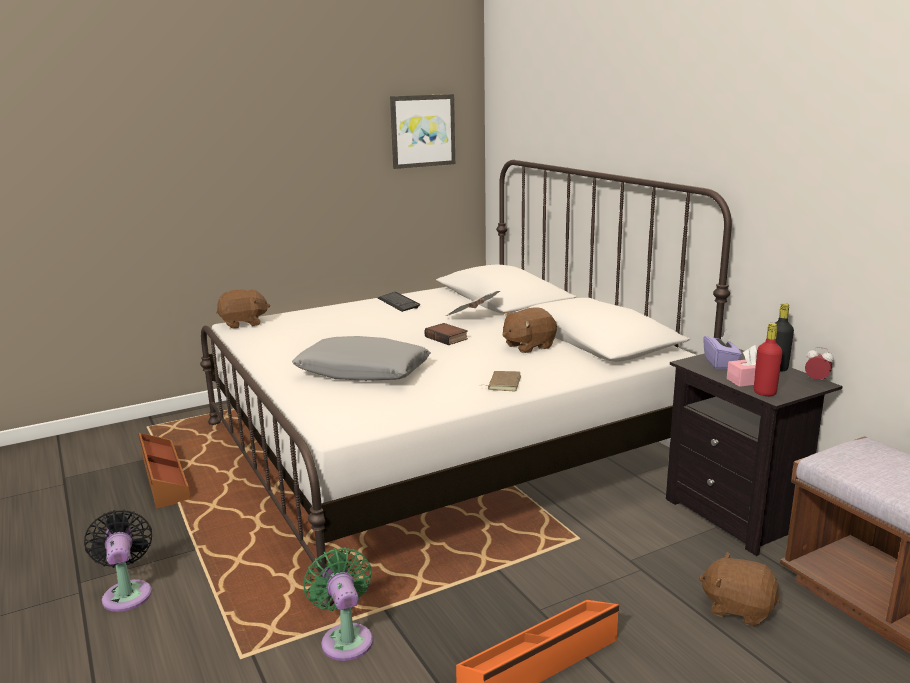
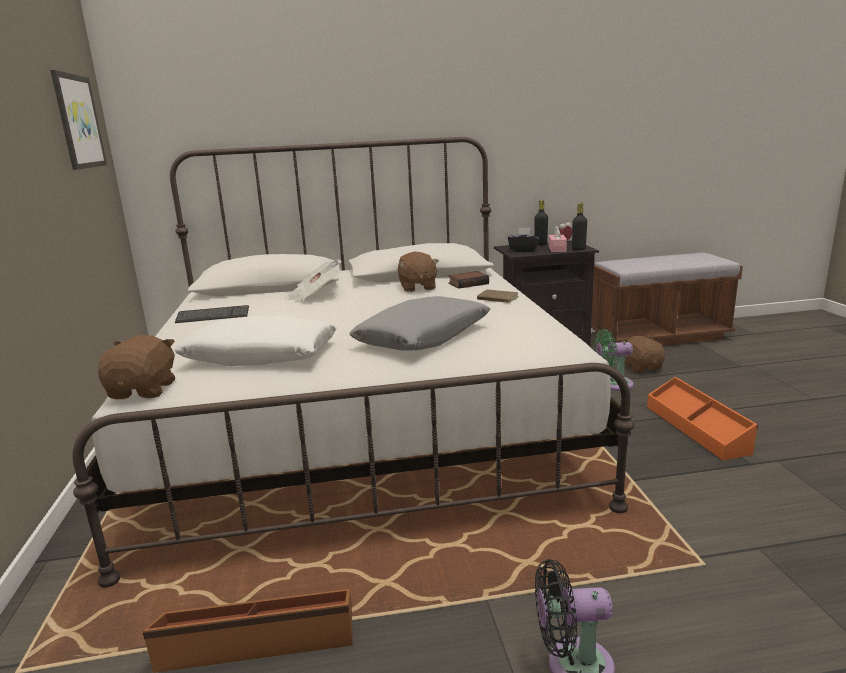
camera: 70 degrees left, 0 degrees up
(308, 334) = (261, 356): none -> white pillow
(346, 638) = (671, 502): green fan -> green fan (613, 384)
(447, 338) = (361, 306): book -> book (468, 283)
(720, 363) = (523, 250): purple tissue box -> black tissue box
(738, 608) = (642, 367): brown plush toy -> brown plush toy turned 120 degrees clockwise
(764, 393) = (578, 249): red bottle -> black bottle

